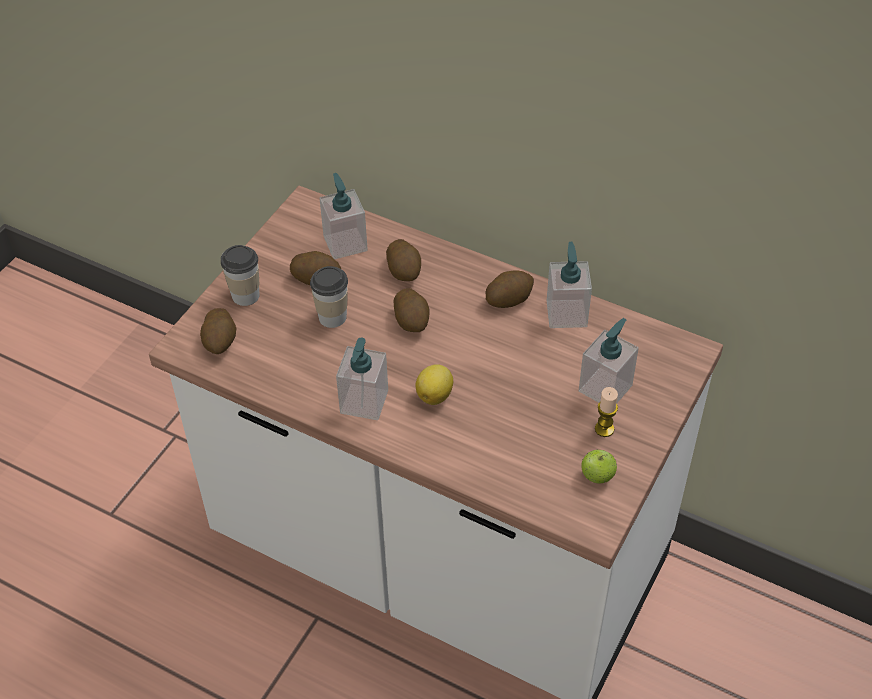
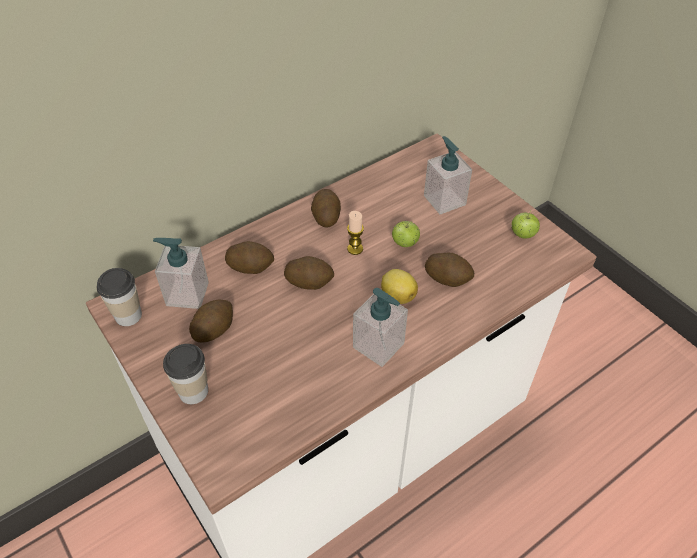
camera: 65 degrees left, 0 degrees up
(220, 342) = (238, 433): potato -> potato (448, 278)
(332, 317) = (268, 333): cup -> cup (128, 315)
(513, 376) = (405, 243): none -> apple
(566, 313) = (362, 192): soap dispenser -> none
(604, 429) = (481, 215): candle -> candle (355, 249)

